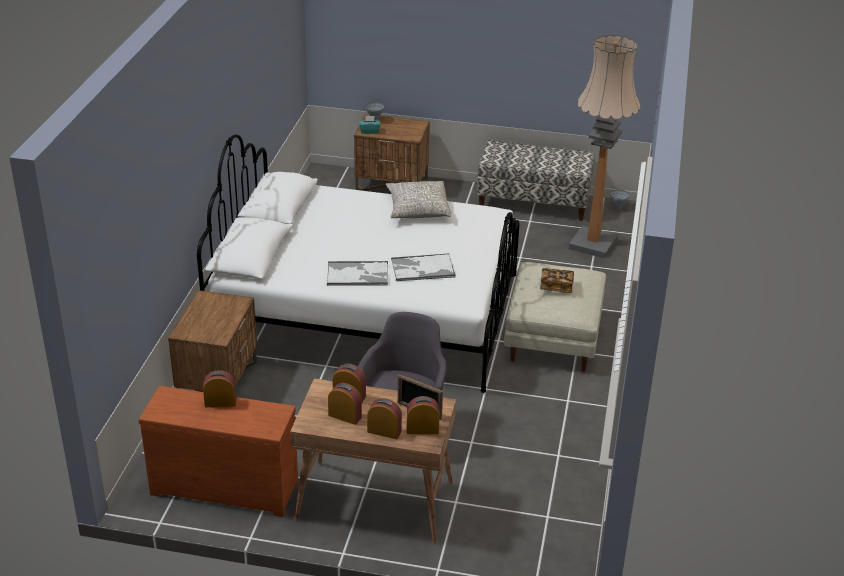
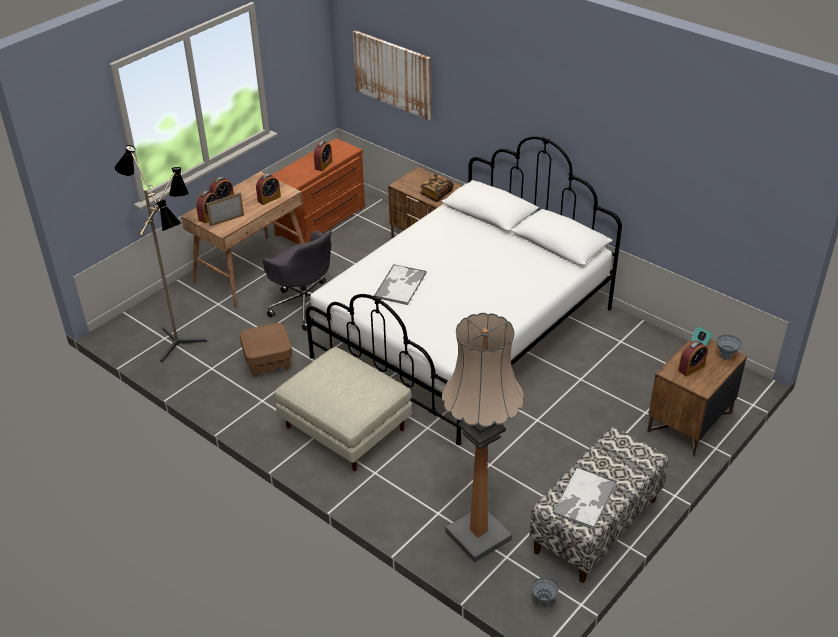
camera: 120 degrees right, 5 degrees up
(131, 260) = (393, 74): none -> picture
(345, 416) = (252, 192): alarm clock -> alarm clock (691, 368)
(358, 274) = (418, 251): tray -> tray (584, 499)
(417, 208) = (500, 314): grey pillow -> none
(515, 419) = (268, 362): none -> brown ottoman
(539, 499) = (182, 341): none -> floor lamp
(556, 287) = (344, 384): book -> book (436, 194)

